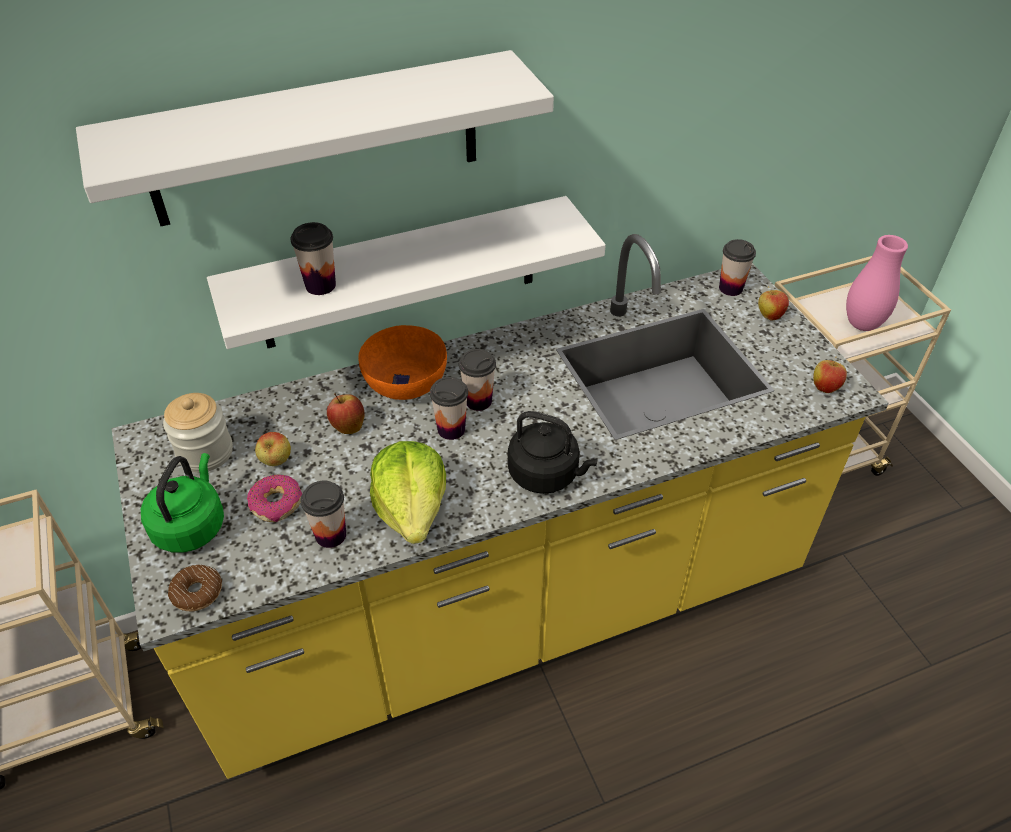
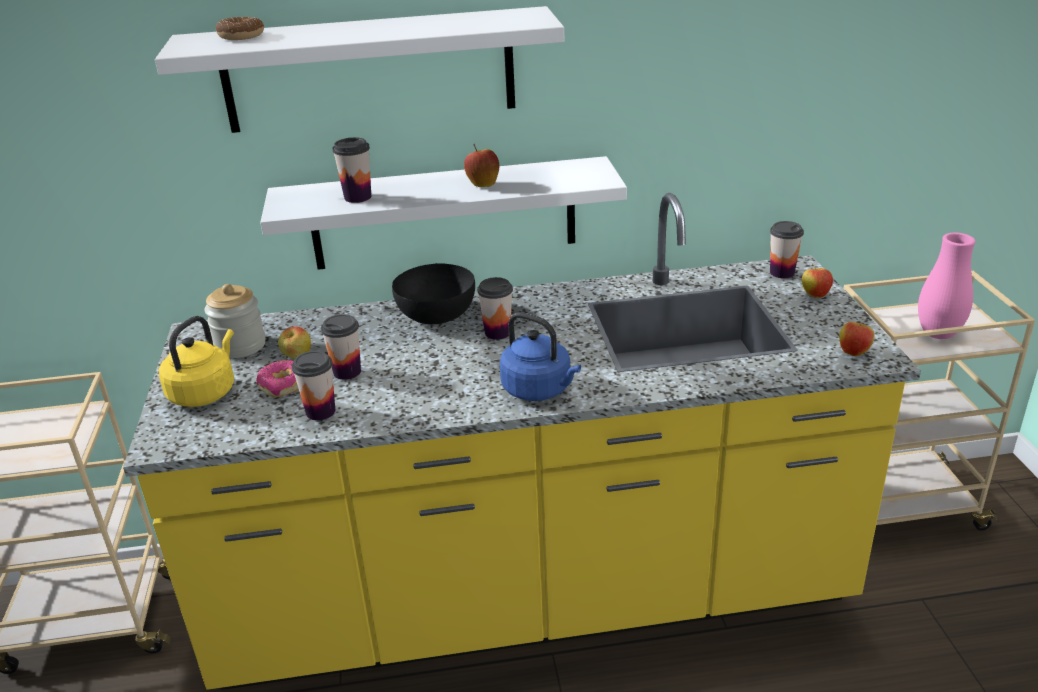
camera: 15 degrees right, 15 degrees down
(191, 525) = (205, 392): green kettle -> yellow kettle
(197, 592) = (187, 437): donut -> donut (241, 36)
(348, 426) = (371, 340): apple -> apple (482, 184)
(406, 383) = (436, 315): orange bowl -> black bowl
(412, 508) = (402, 401): lettuce -> none
(451, 429) = (463, 350): cup -> cup (347, 372)
(547, 474) = (539, 390): black kettle -> blue kettle

